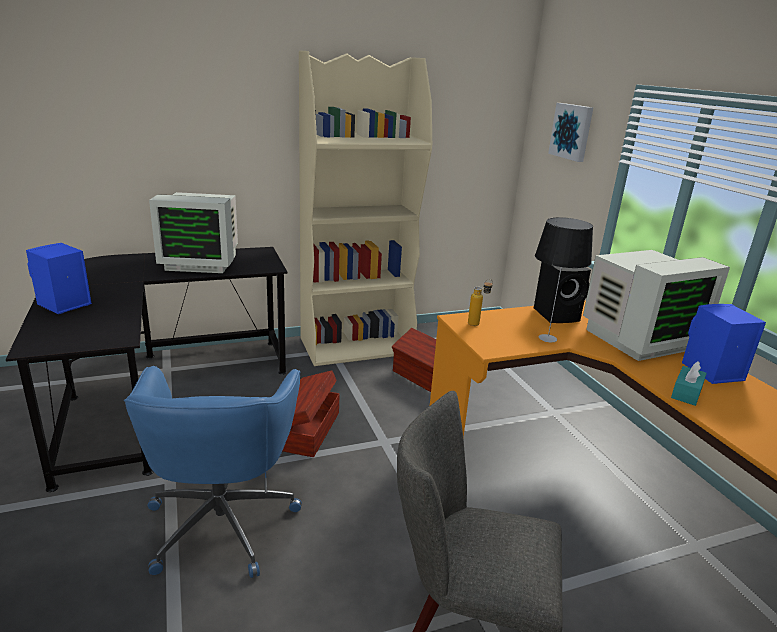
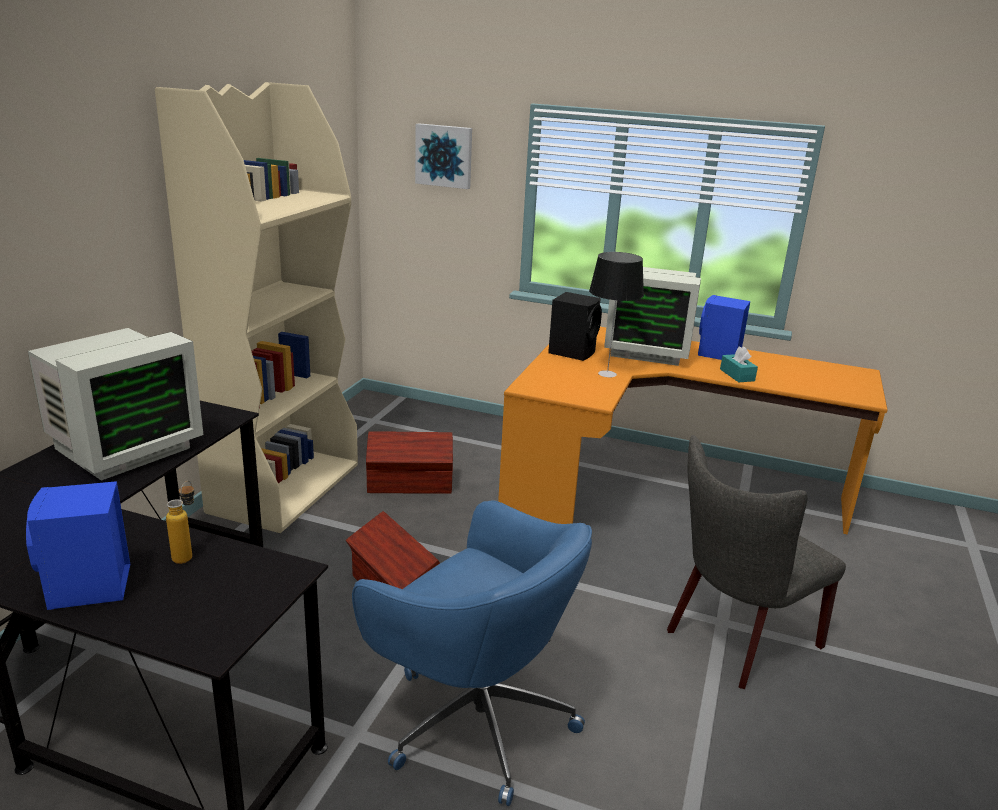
camera: 50 degrees left, 0 degrees up
(477, 323) = (545, 384): bottle -> bottle (187, 554)
(636, 339) = (647, 349): monitor -> monitor turned 90 degrees clockwise

